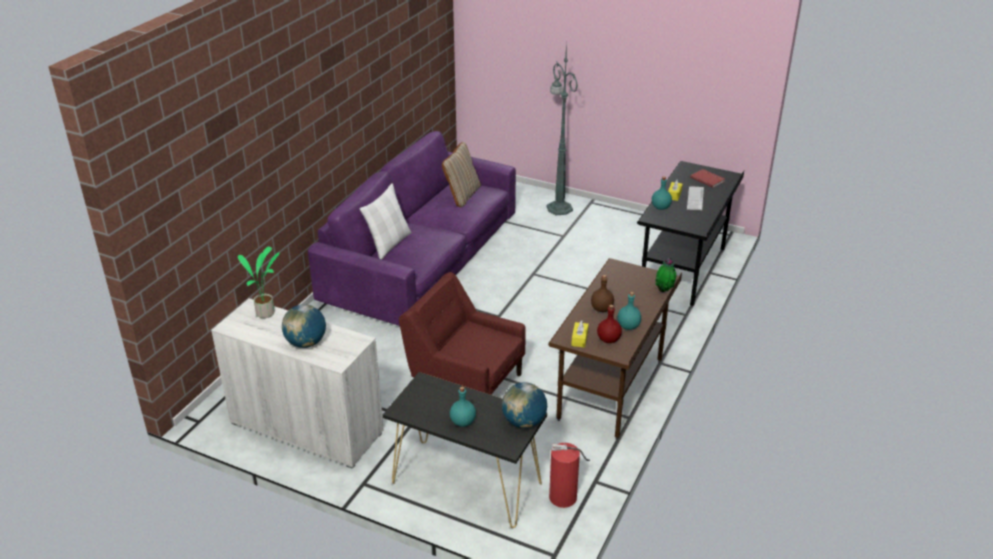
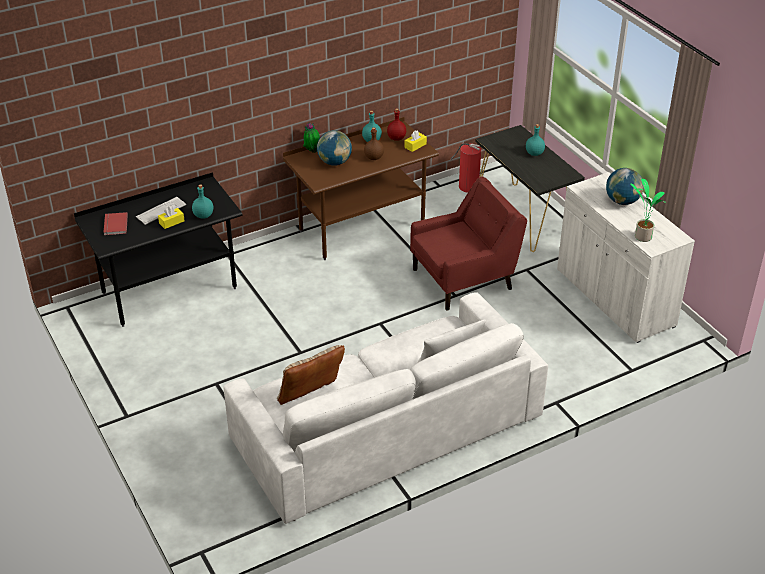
camera: 145 degrees left, 5 degrees up
(422, 257) = (386, 427): purple sofa -> white sofa
(465, 383) = (464, 279): red armchair -> red armchair turned 90 degrees counterclockwise
(524, 422) = (495, 139): globe -> globe (334, 162)
(559, 208) = (169, 426): green floor lamp -> none

